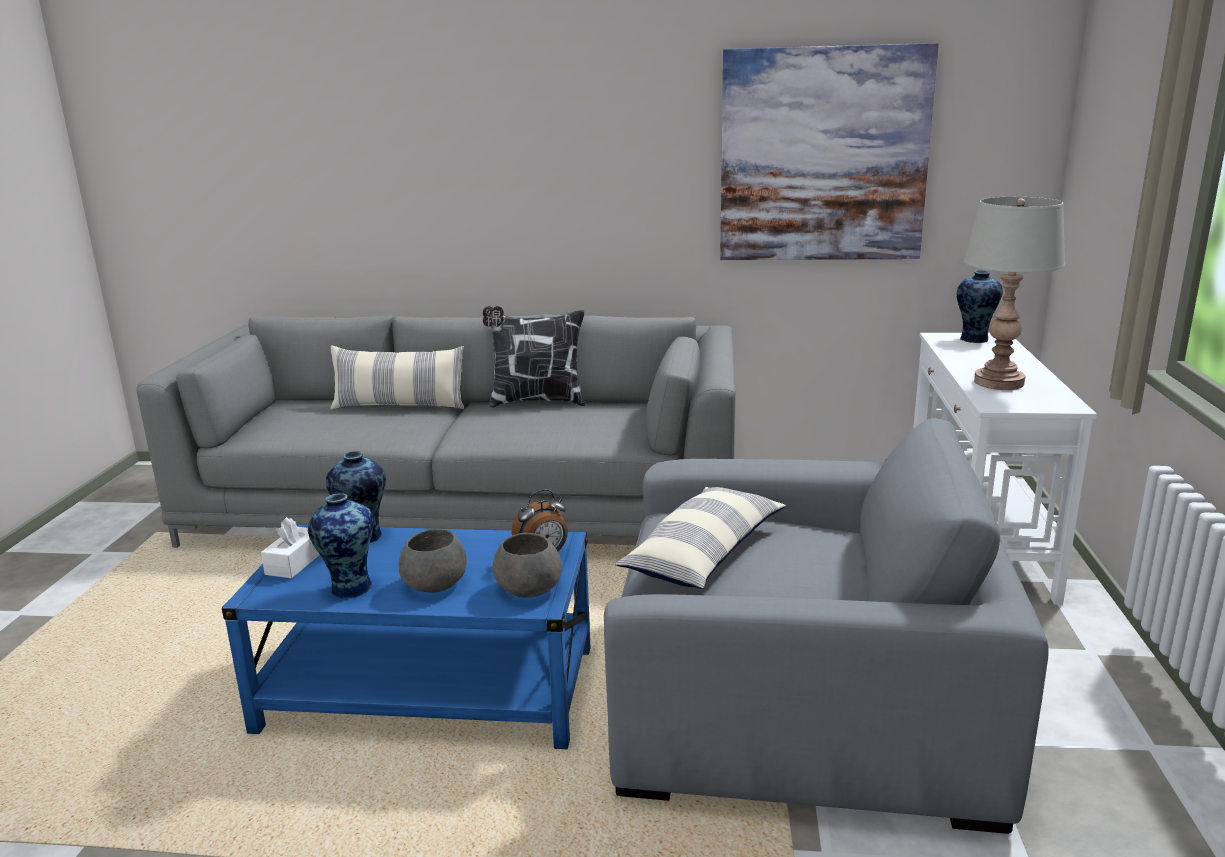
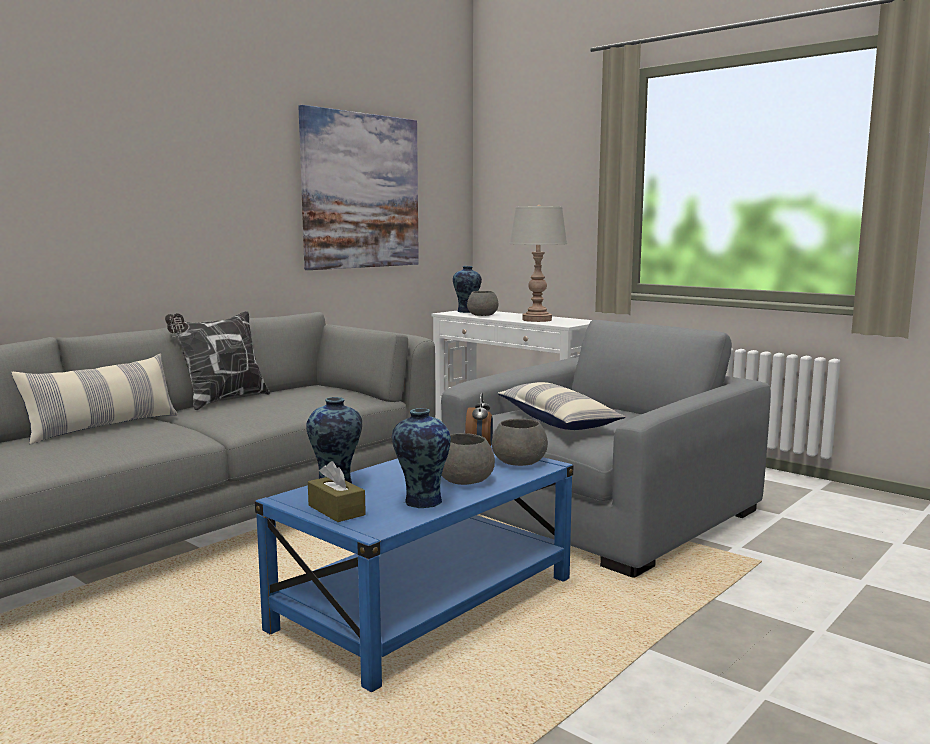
camera: 55 degrees left, 10 degrees down
(295, 563) = (336, 510): white tissue box -> brown tissue box
(967, 352) = (482, 315): none -> grey bowl

